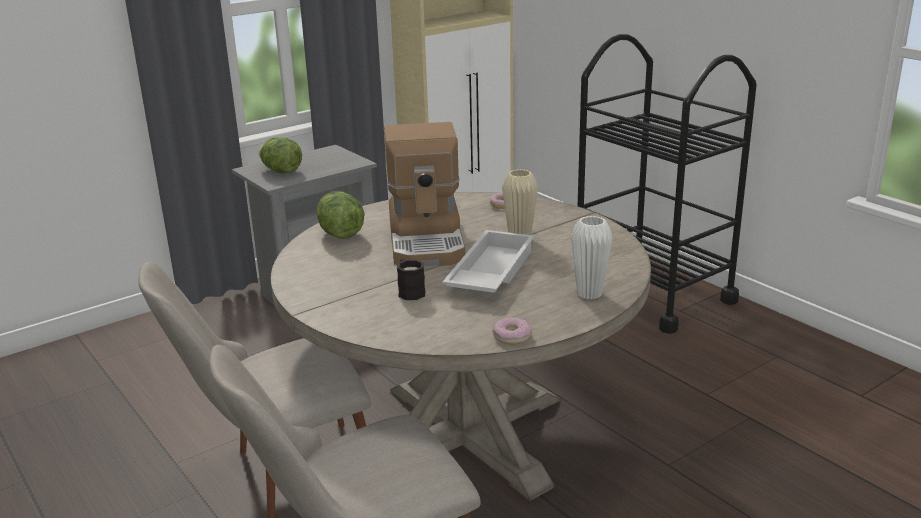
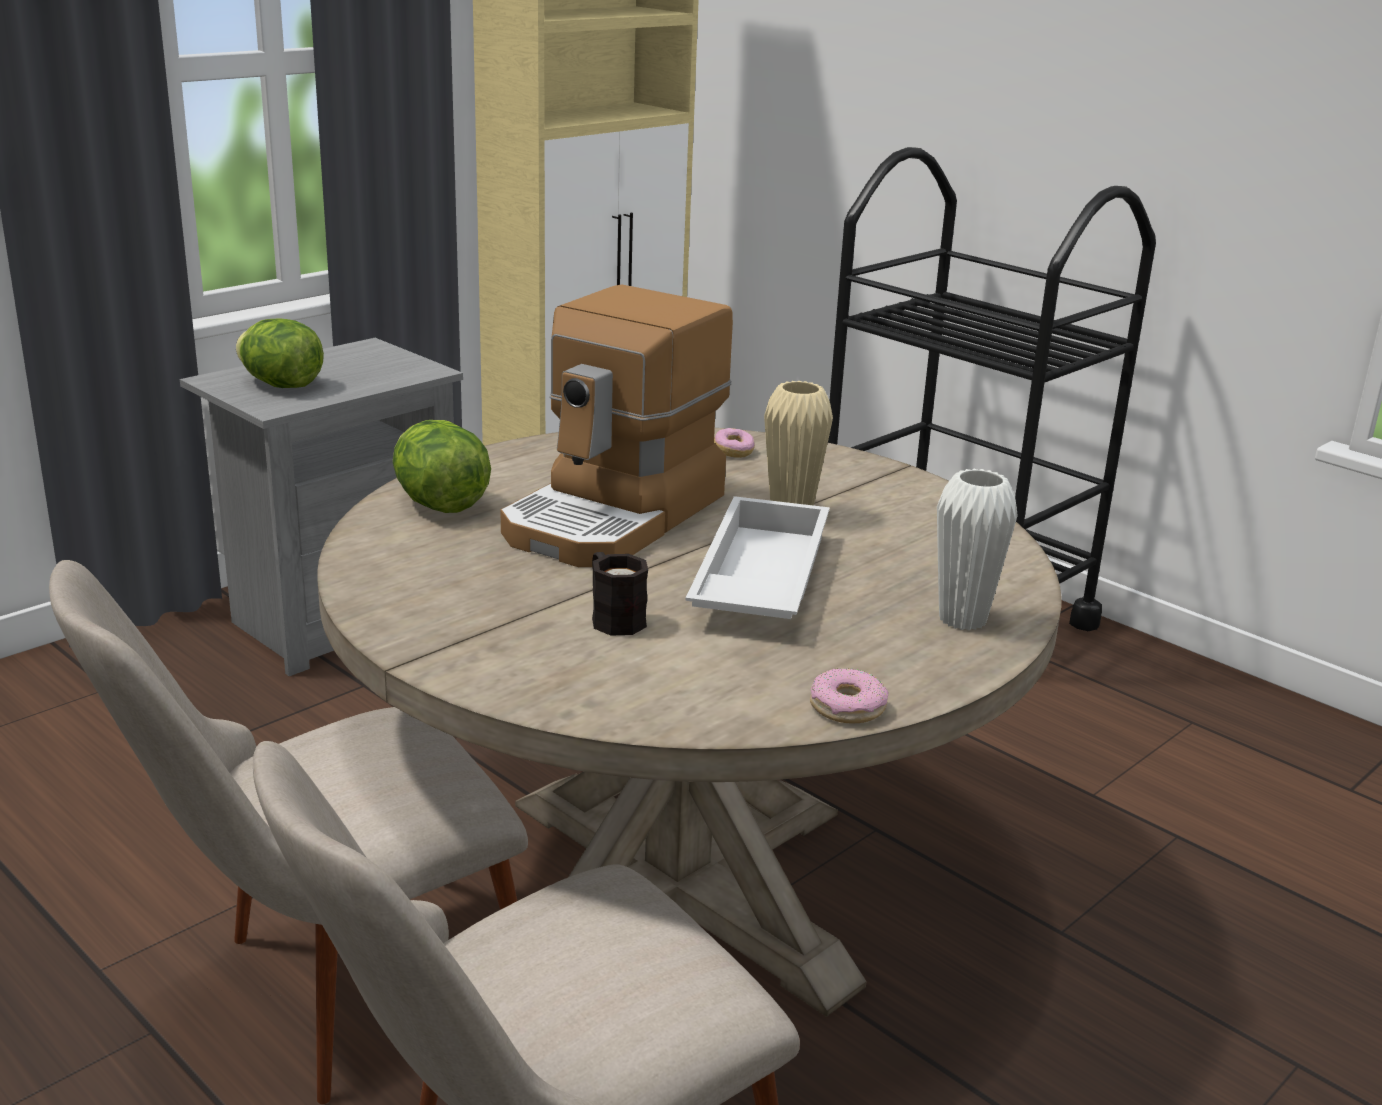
camera: 10 degrees left, 0 degrees up
(427, 240) = (616, 517): coffee machine -> coffee machine turned 45 degrees clockwise

